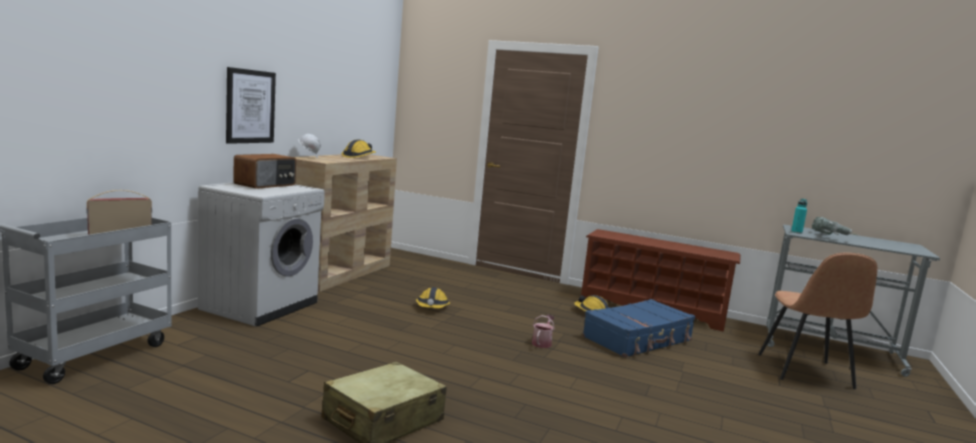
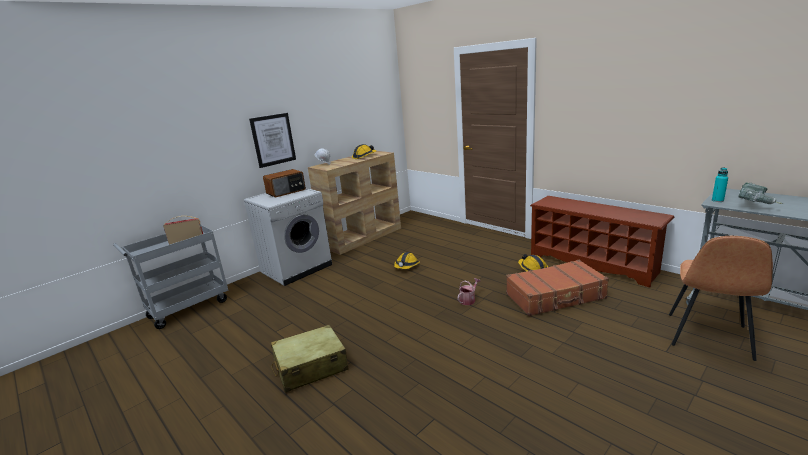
camera: 25 degrees right, 10 degrees up
(638, 339) = (555, 296): blue suitcase -> brown suitcase

